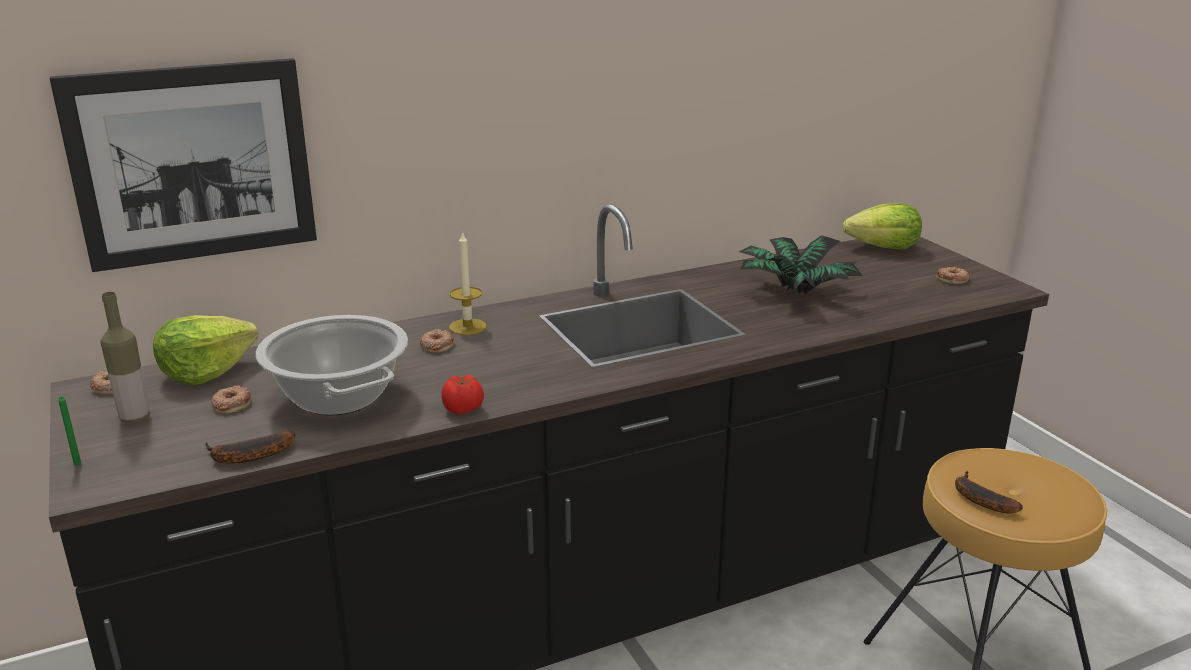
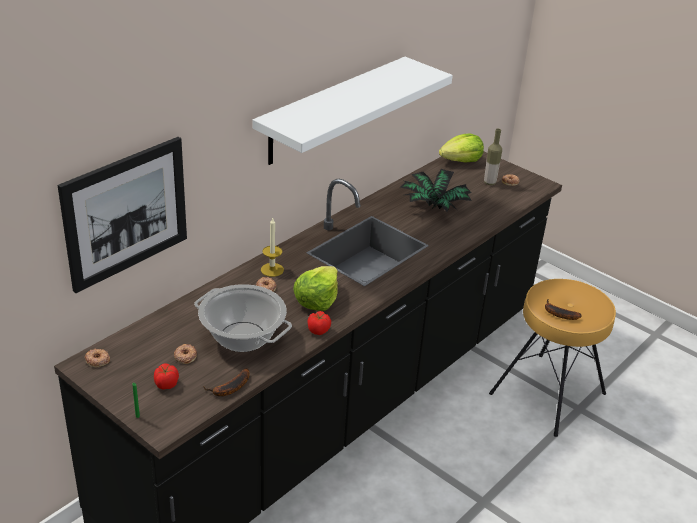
camera: 25 degrees left, 10 degrees up
(135, 418) = (137, 379): bottle -> bottle (489, 182)
(164, 433) = (166, 384): none -> tomato
(206, 371) = (145, 336): lettuce -> lettuce (317, 300)
(619, 98) = (333, 110): none -> white shelf

